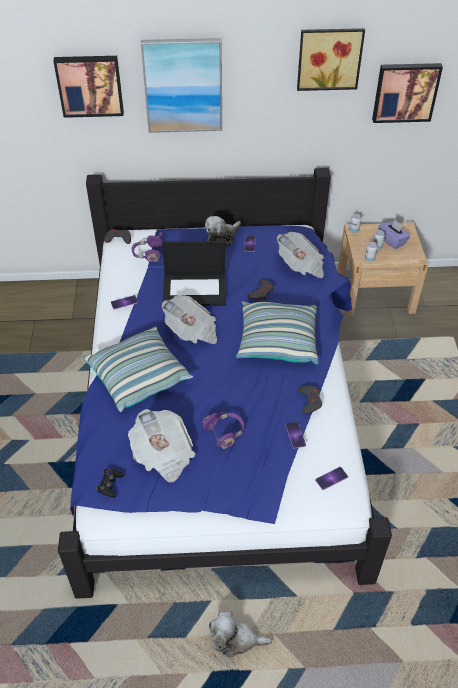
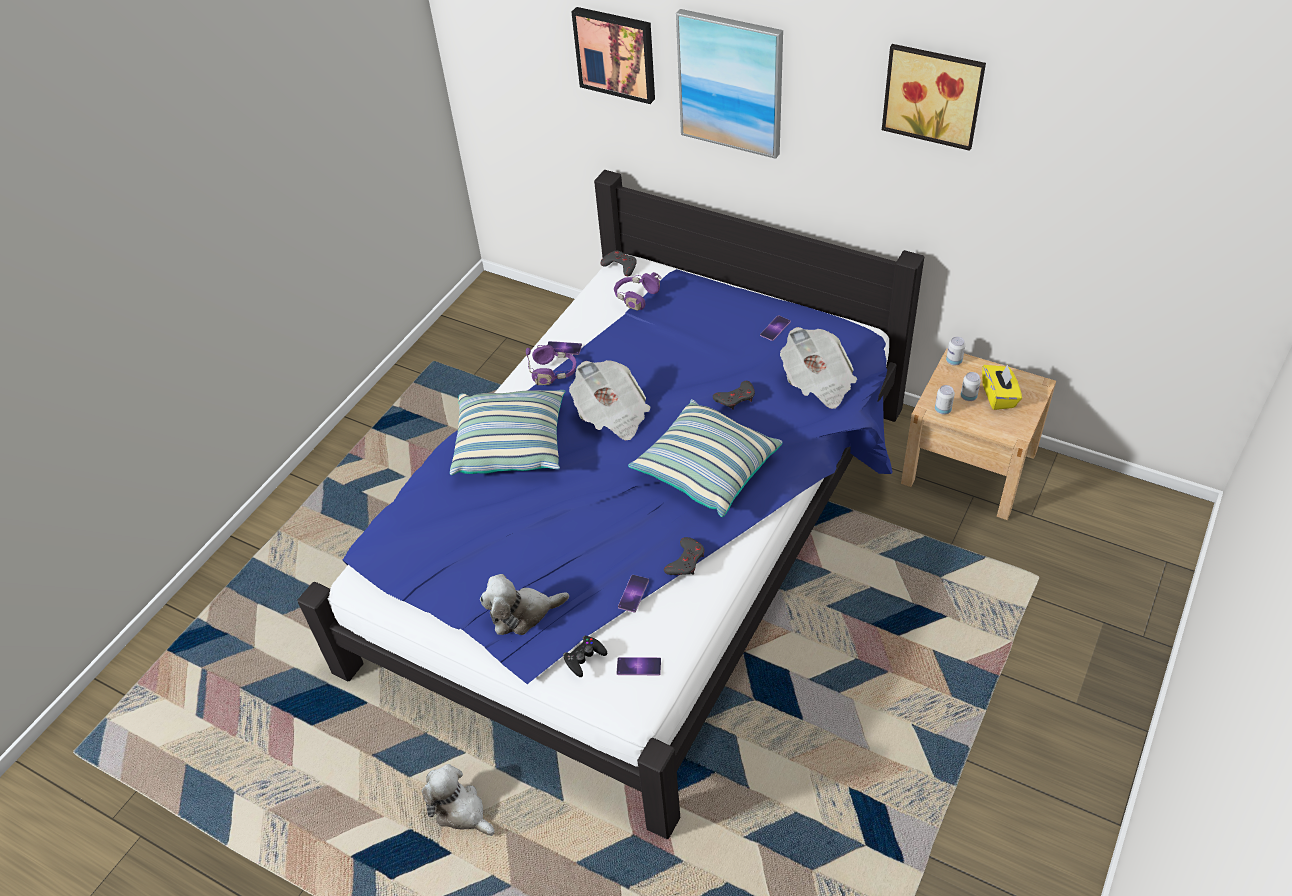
camera: 35 degrees right, 0 degrees up
(110, 484) = (389, 552): black game controller -> black game controller (584, 658)
(163, 455) = (466, 546): newspaper -> none
(195, 289) = (657, 363): laptop -> none
(222, 238) = (745, 309): plush toy -> plush toy (522, 613)
(225, 433) = (552, 552): purple headphones -> purple headphones (554, 372)
(392, 241) = (999, 396): purple tissue box -> yellow tissue box
(405, 92) = (1050, 174): picture -> none

